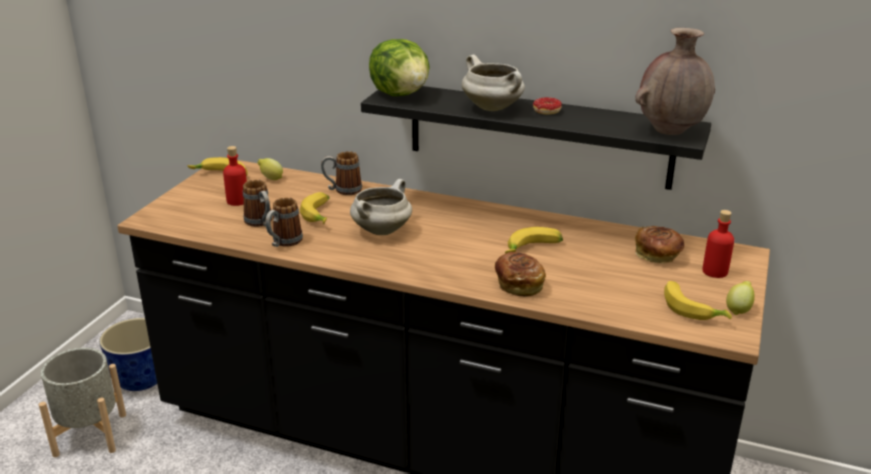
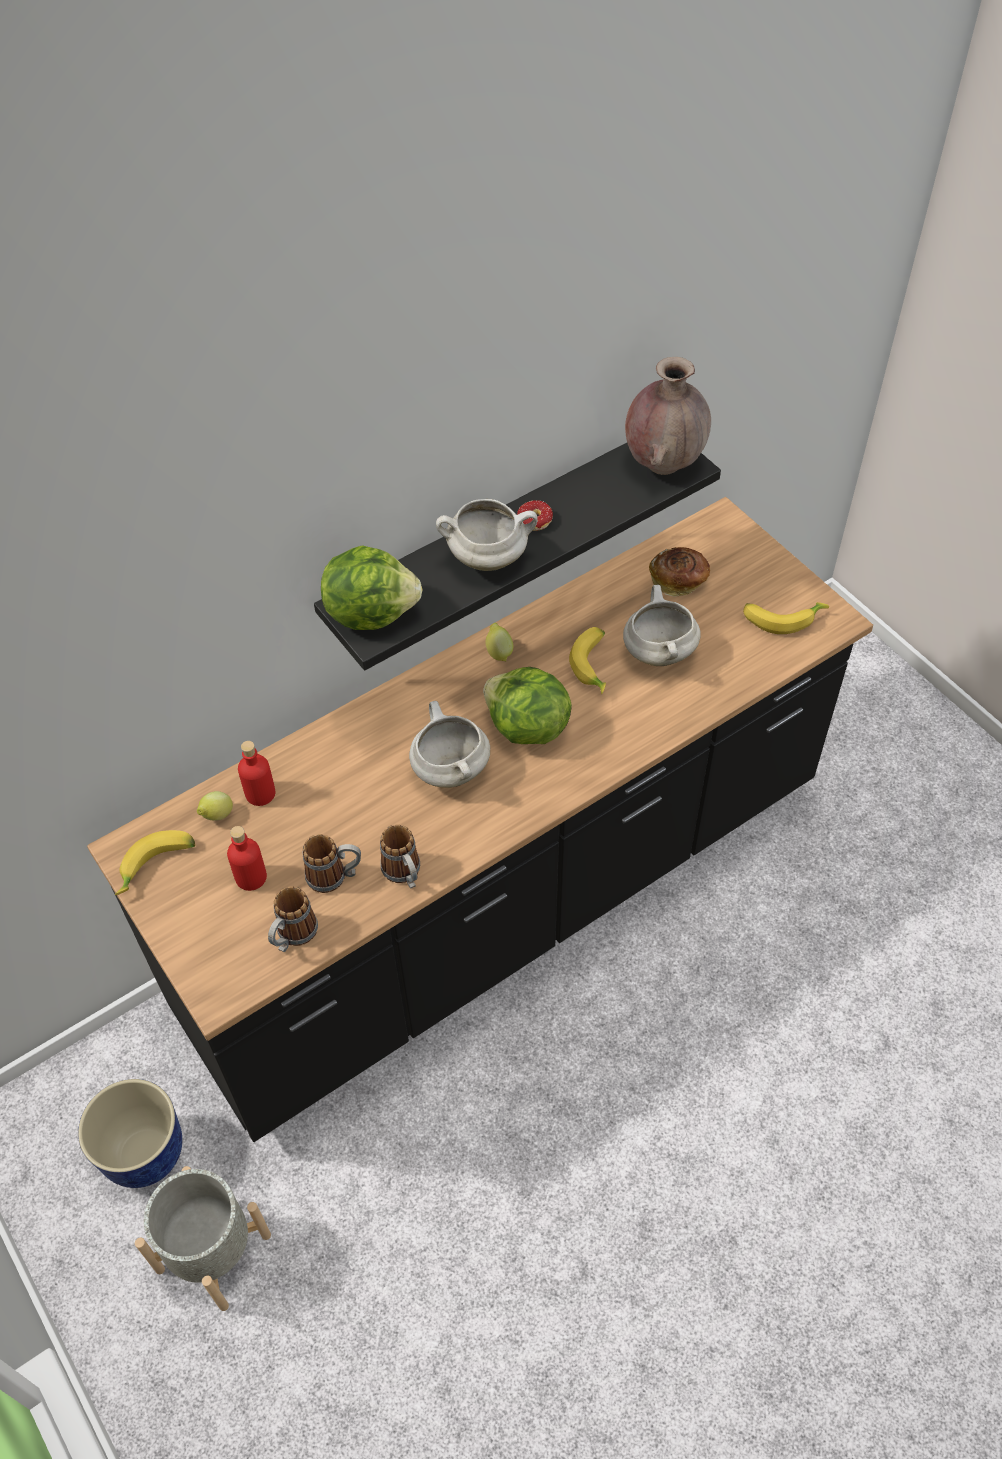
camera: 55 degrees left, 25 degrees up
(320, 215) = (365, 809): banana -> none
(342, 190) = (316, 758): mug -> mug (293, 936)
(447, 244) = (526, 728): none -> lettuce
(518, 284) = (651, 715): bread -> none
(580, 268) = (658, 651): none -> white cooking pot
(715, 271) = (735, 560): red bottle -> red bottle (260, 793)
(738, 310) = (804, 589): lemon -> lemon (498, 652)

